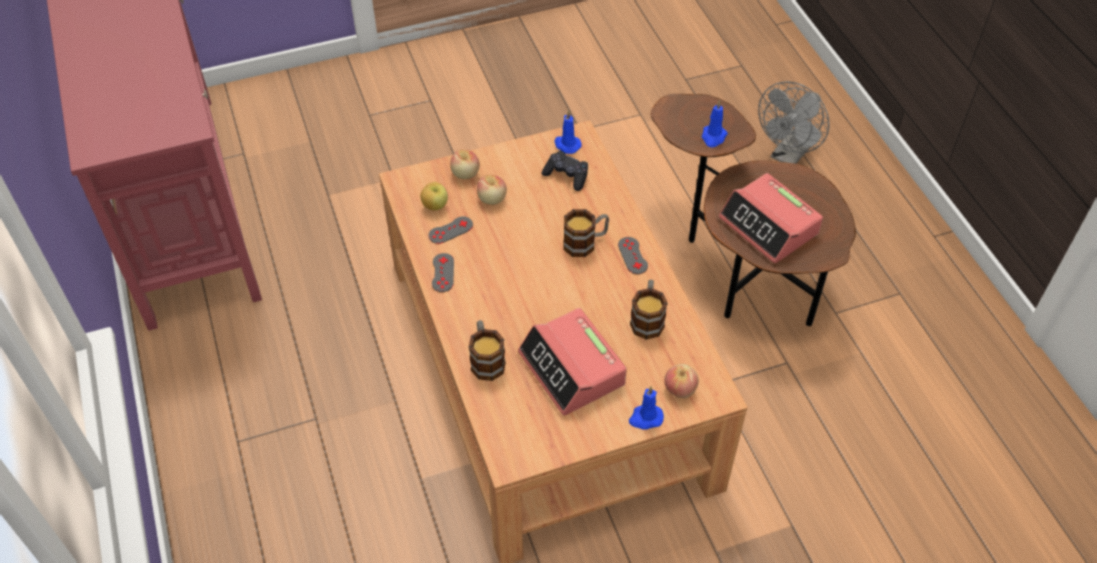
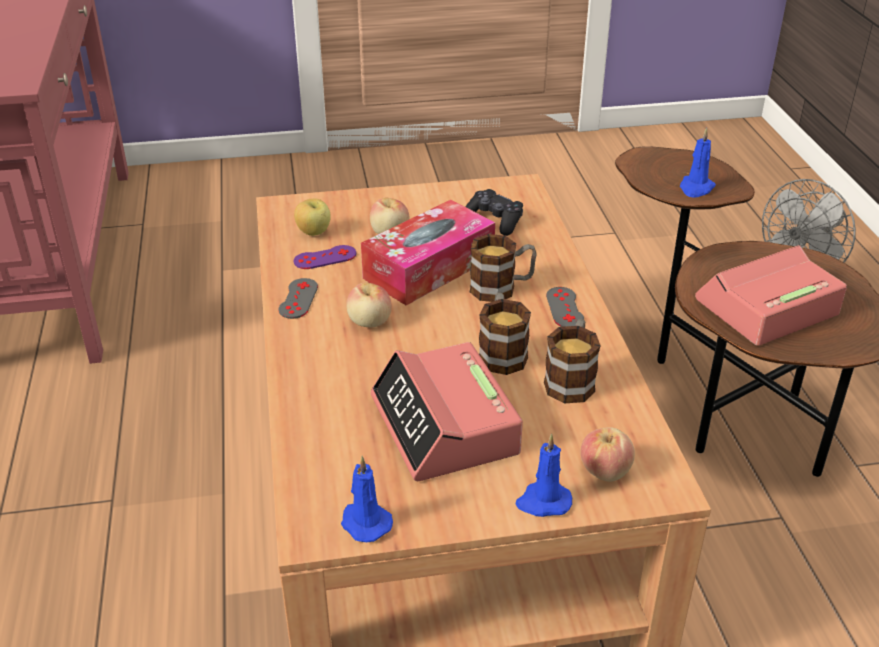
camera: 10 degrees right, 15 degrees down
(450, 230) = (325, 257): grey game controller -> purple game controller
(465, 174) = (364, 207): apple -> apple (369, 322)
(486, 359) = (322, 400): mug -> mug (501, 352)
(529, 230) = (429, 268): none -> tissue box
(566, 145) = (502, 192): blue candle -> blue candle (364, 523)
(769, 226) = (766, 308): alarm clock -> alarm clock turned 90 degrees clockwise

